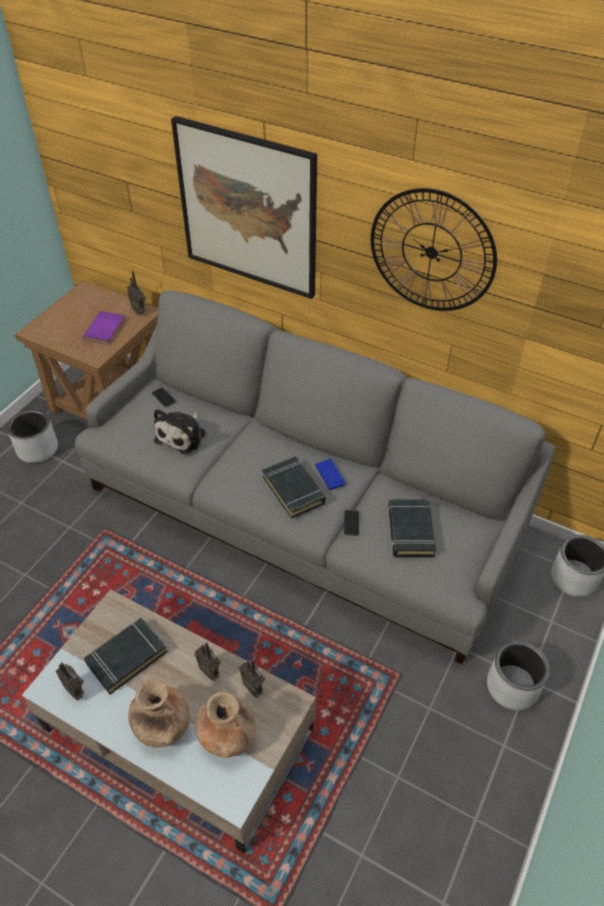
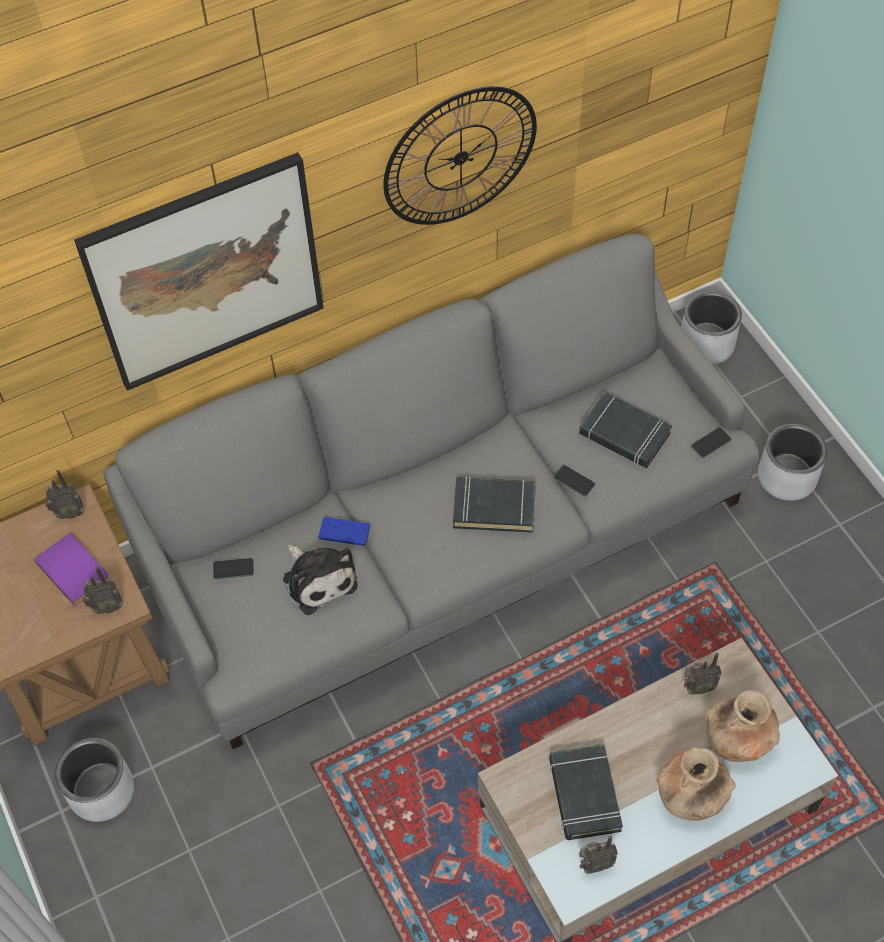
camera: 55 degrees left, 10 degrees up
(210, 671) = (653, 719): radio -> radio (106, 607)
(330, 475) = (497, 461): blue game controller -> blue game controller (344, 532)
(450, 586) = (711, 443): none -> phone

